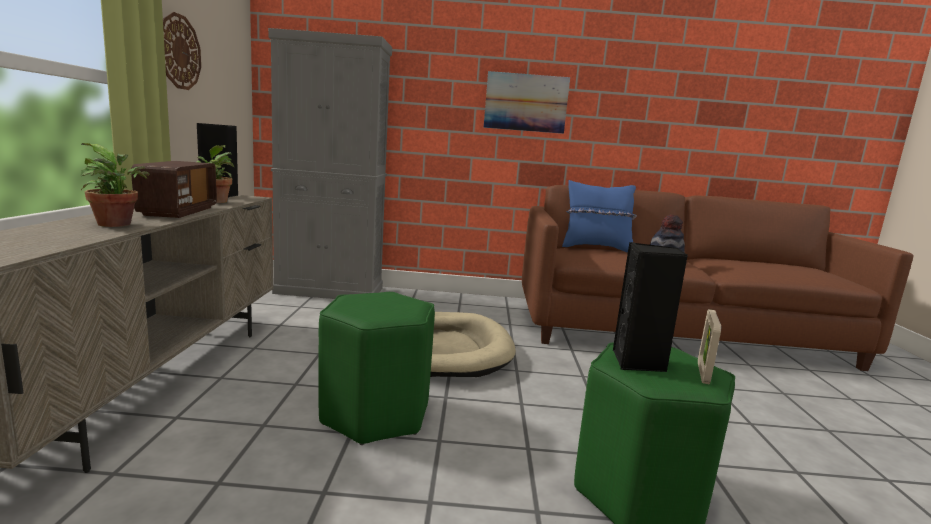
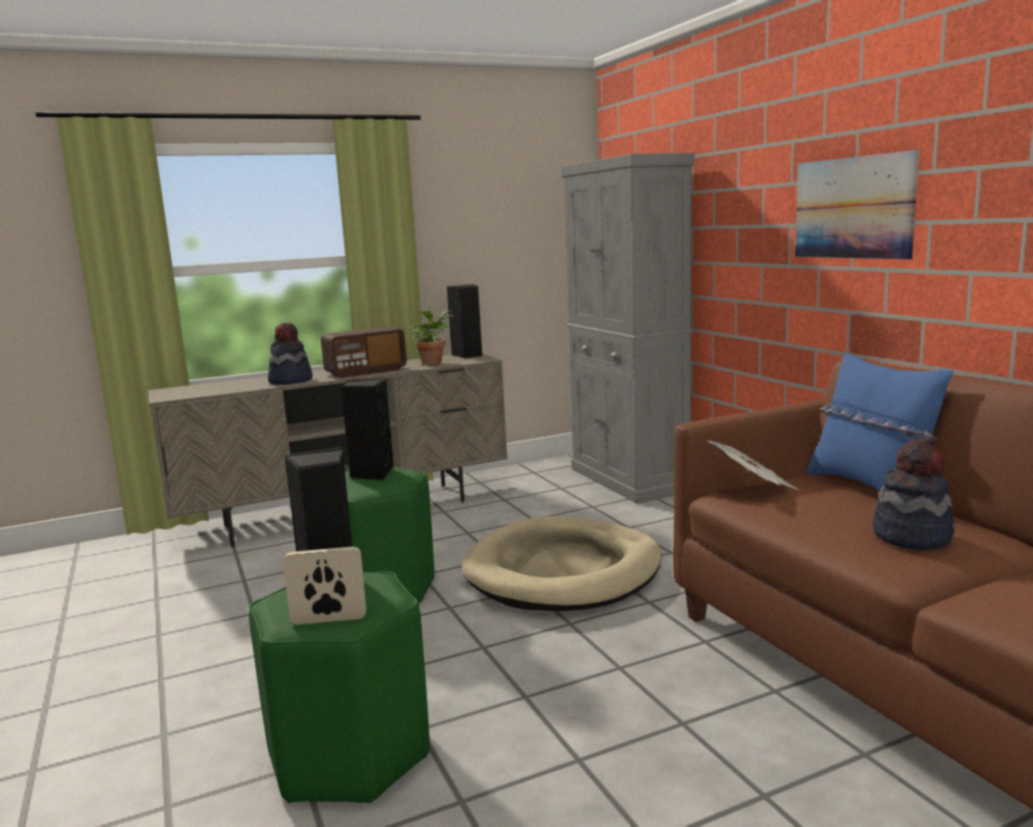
camera: 65 degrees right, 0 degrees up
(117, 225) = (290, 381): potted plant -> hat
(179, 52) = (461, 217): wall clock -> none
(365, 302) = (371, 474): none -> black speaker
(575, 255) = (753, 487): none -> newspaper

